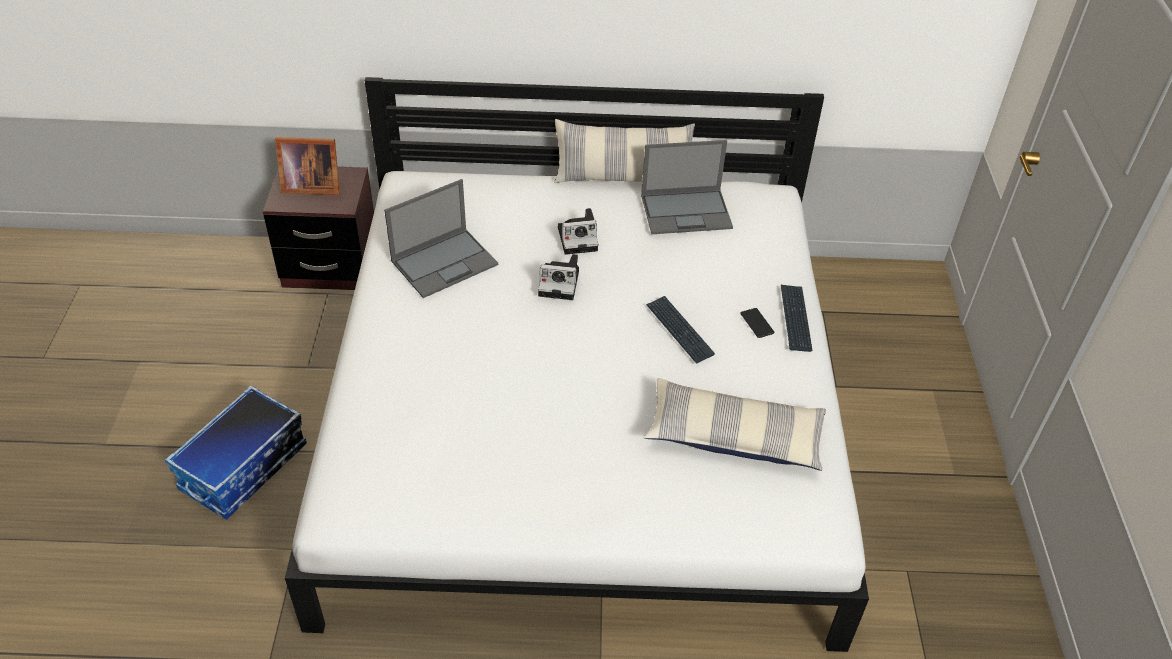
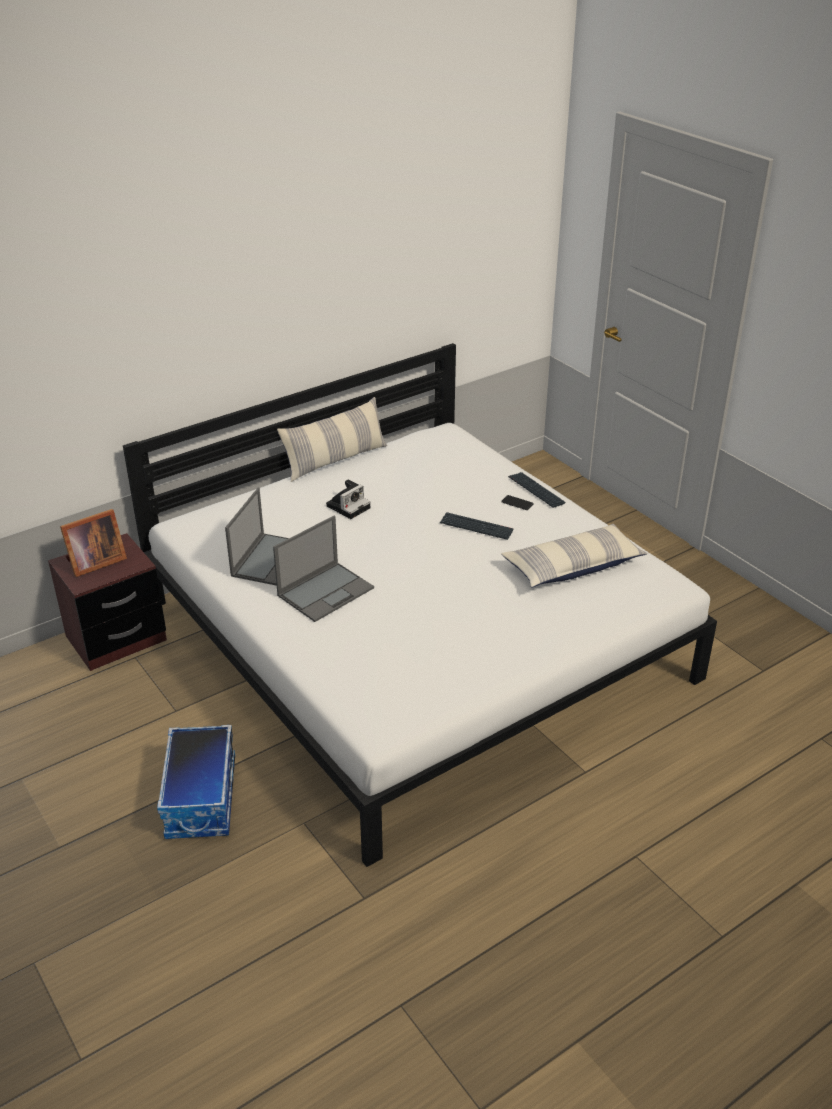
camera: 35 degrees left, 10 degrees down
(561, 283) = (368, 536): camera -> none
(687, 211) = (403, 461): laptop -> laptop (326, 591)

